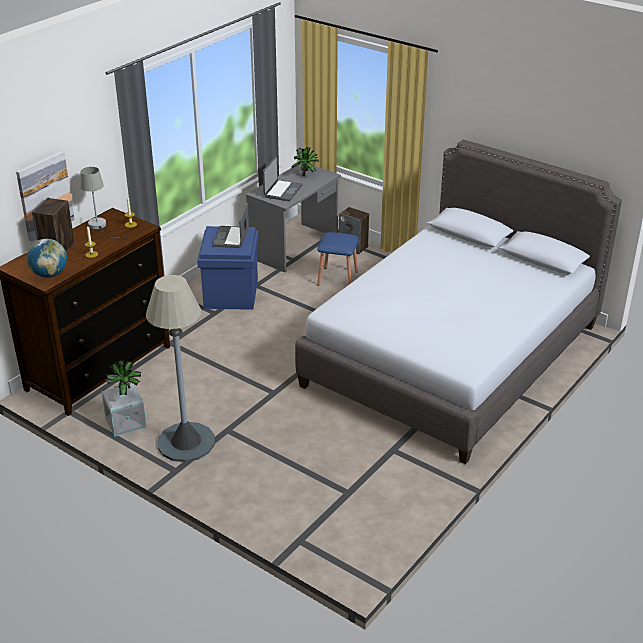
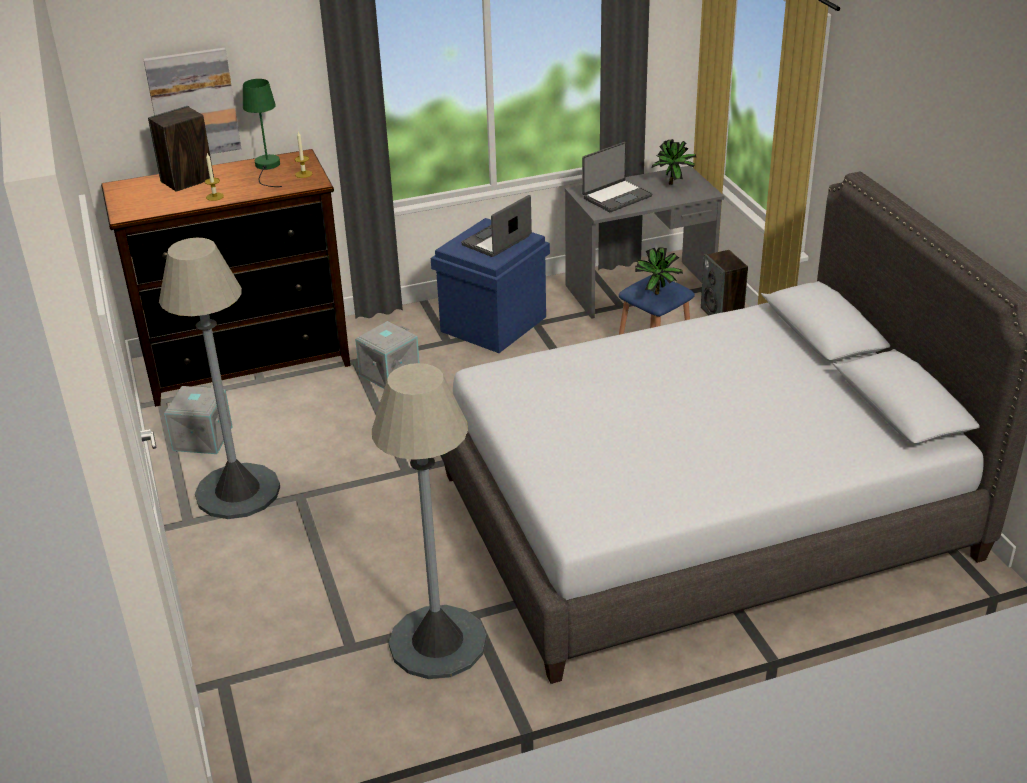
camera: 35 degrees right, 0 degrees up
(49, 274) = (141, 206): globe -> none
(100, 227) = (267, 167): grey table lamp -> green table lamp
(126, 394) = (197, 399): potted plant -> potted plant (659, 295)
(200, 343) = (389, 373): none -> grey storage box
(390, 470) = (437, 643): none -> grey floor lamp

